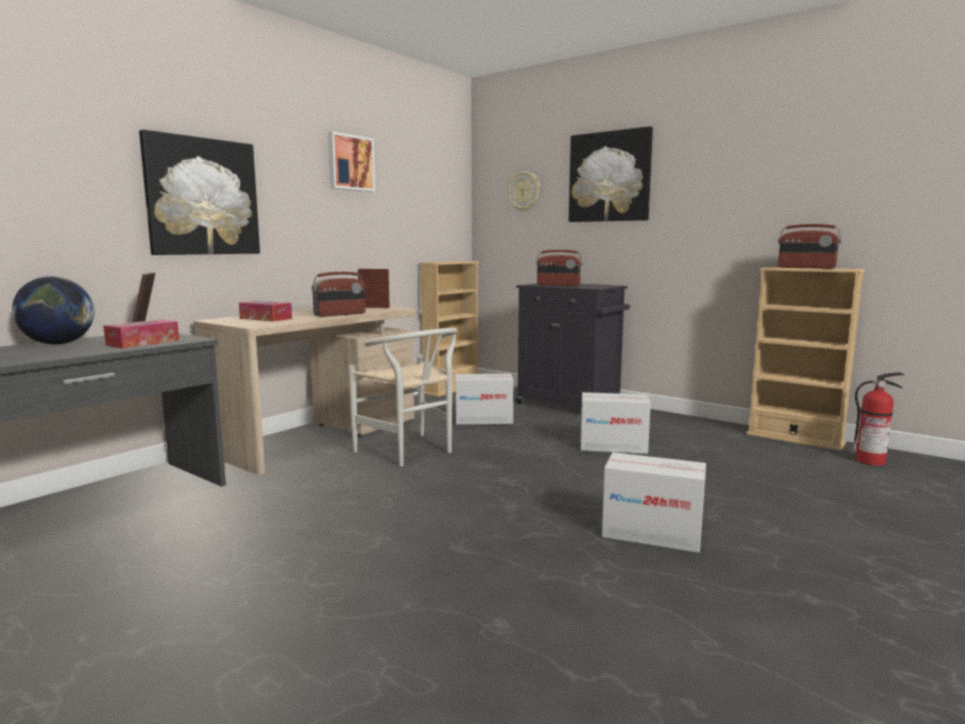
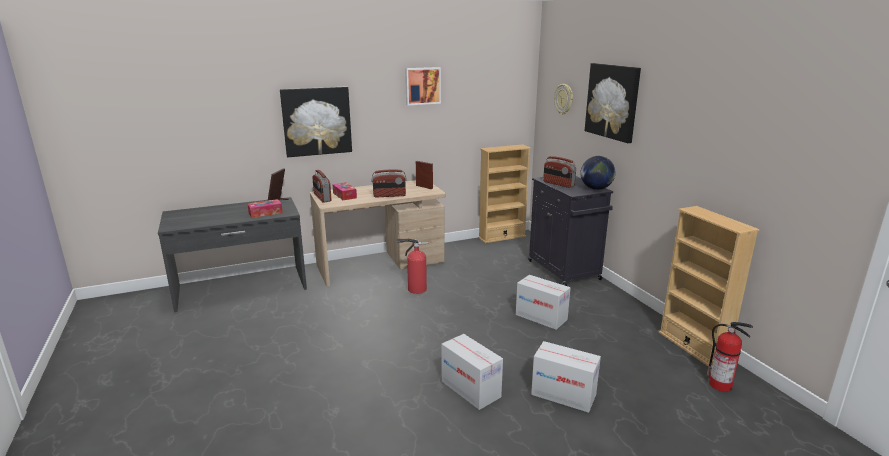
camera: 30 degrees right, 10 degrees up
(58, 344) = (234, 207): globe -> globe (596, 189)
(410, 452) = (415, 289): white chair -> fire extinguisher
(484, 420) = (488, 272): cardboard box -> cardboard box (563, 394)
(806, 268) = (713, 216): radio -> radio (322, 198)

